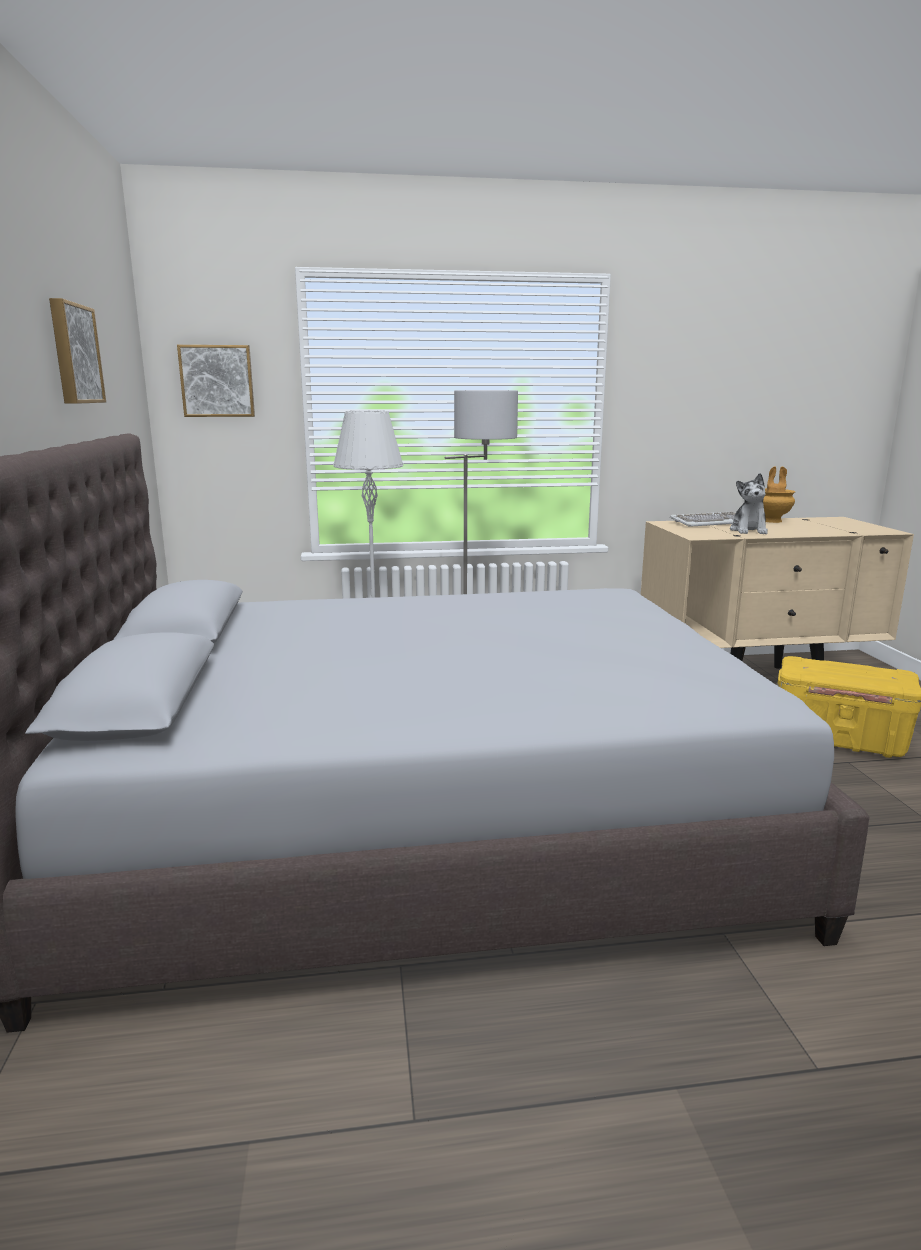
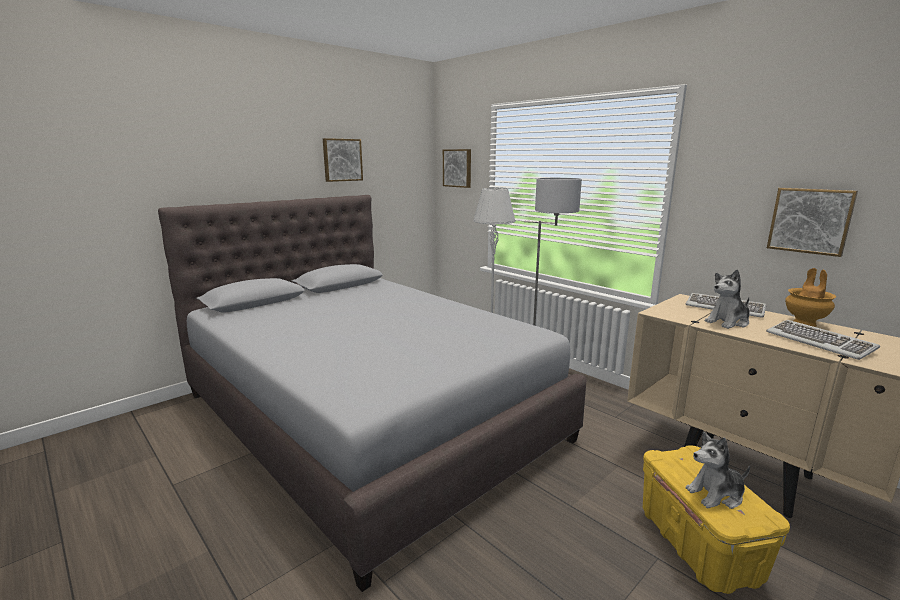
camera: 55 degrees right, 0 degrees up
(735, 425) = (810, 220): none -> picture
(820, 528) = (819, 342): none -> keyboard
(867, 676) = (716, 494): none -> plush toy

